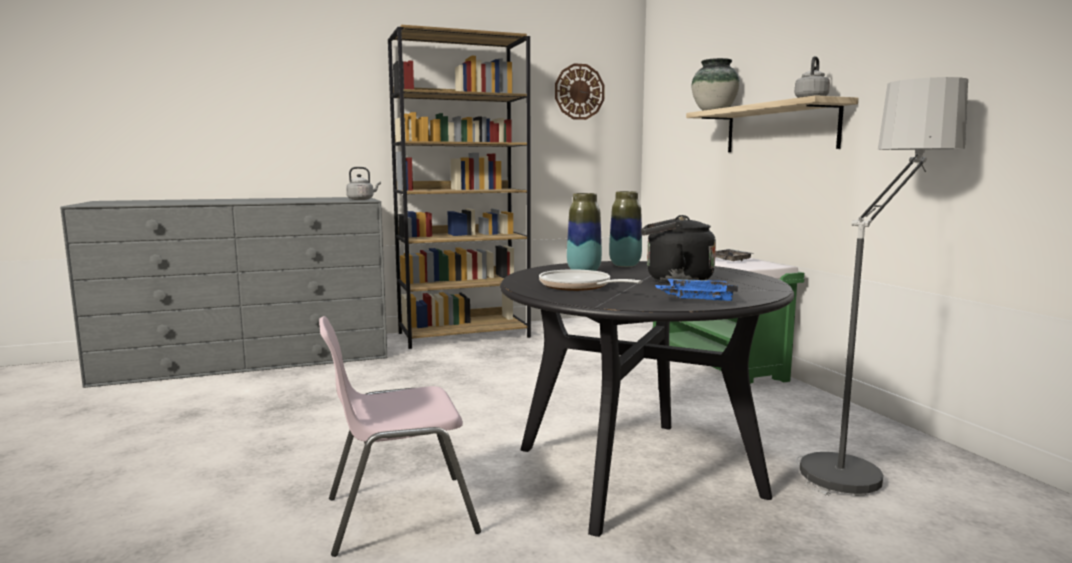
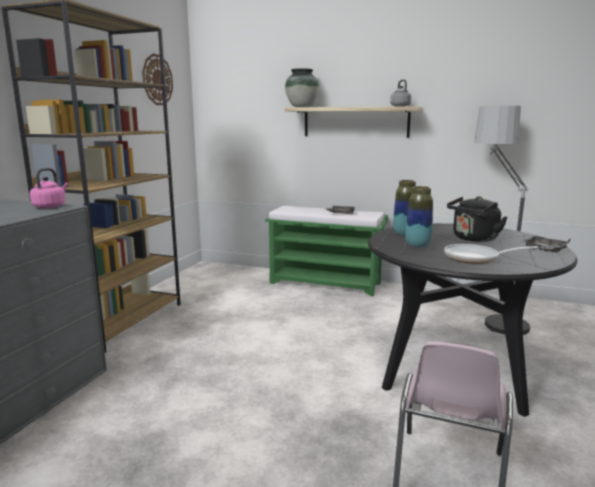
camera: 50 degrees left, 5 degrees up
(362, 199) = (50, 206): grey kettle -> pink kettle
(696, 299) = (544, 251): blue tray -> grey tray

